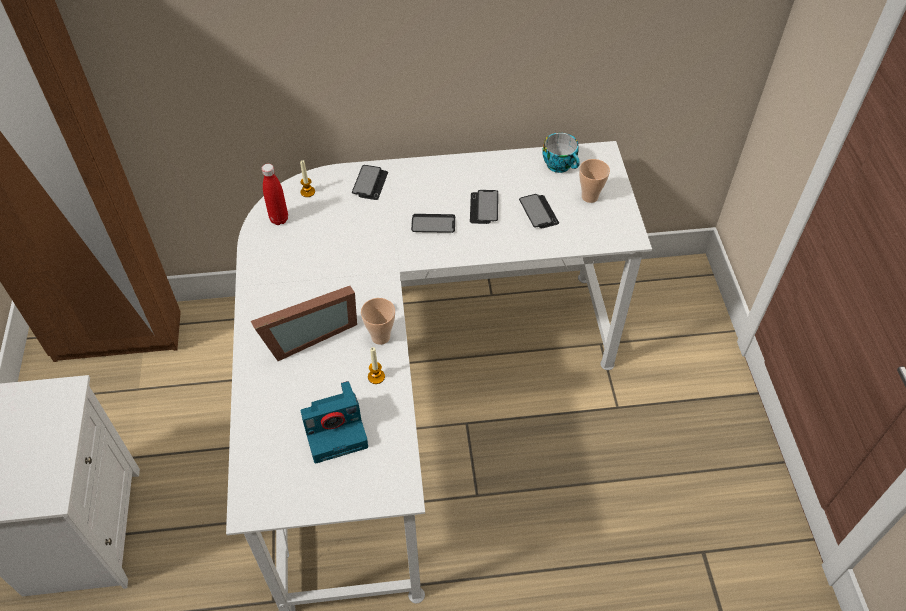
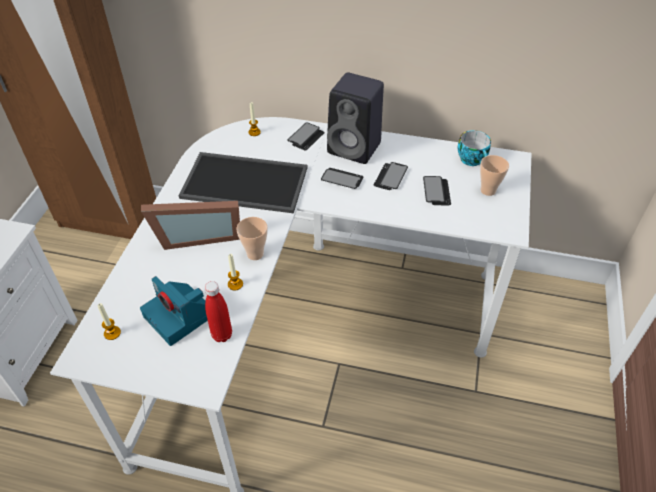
camera: 20 degrees right, 5 degrees down
(271, 470) = (112, 333): none -> candle
(279, 219) = (222, 146): red bottle -> red bottle (222, 335)
(329, 255) = (246, 181): none -> tray
(336, 429) = (180, 316): camera -> camera turned 45 degrees clockwise
(431, 183) = (356, 148): none -> black speaker

